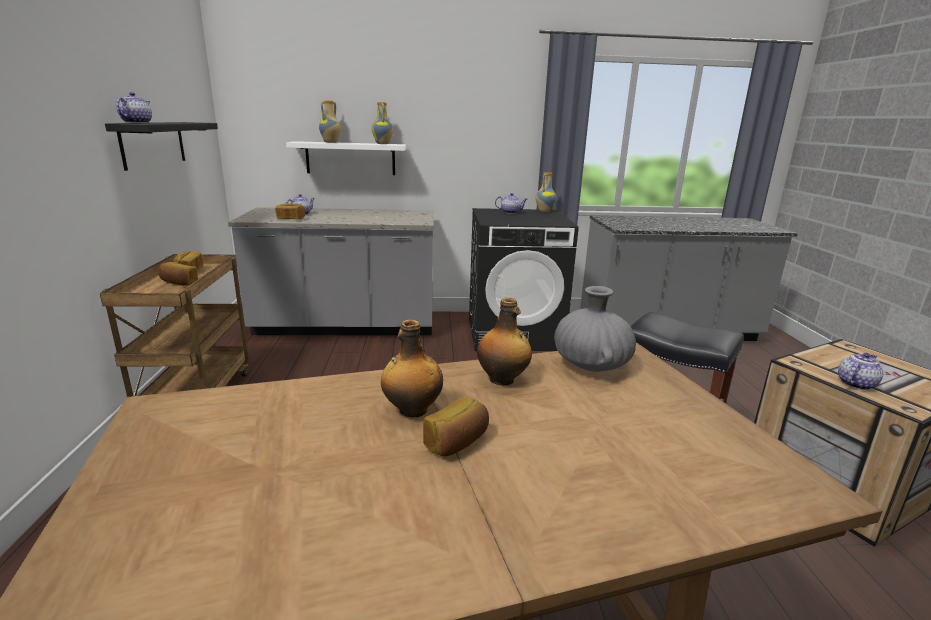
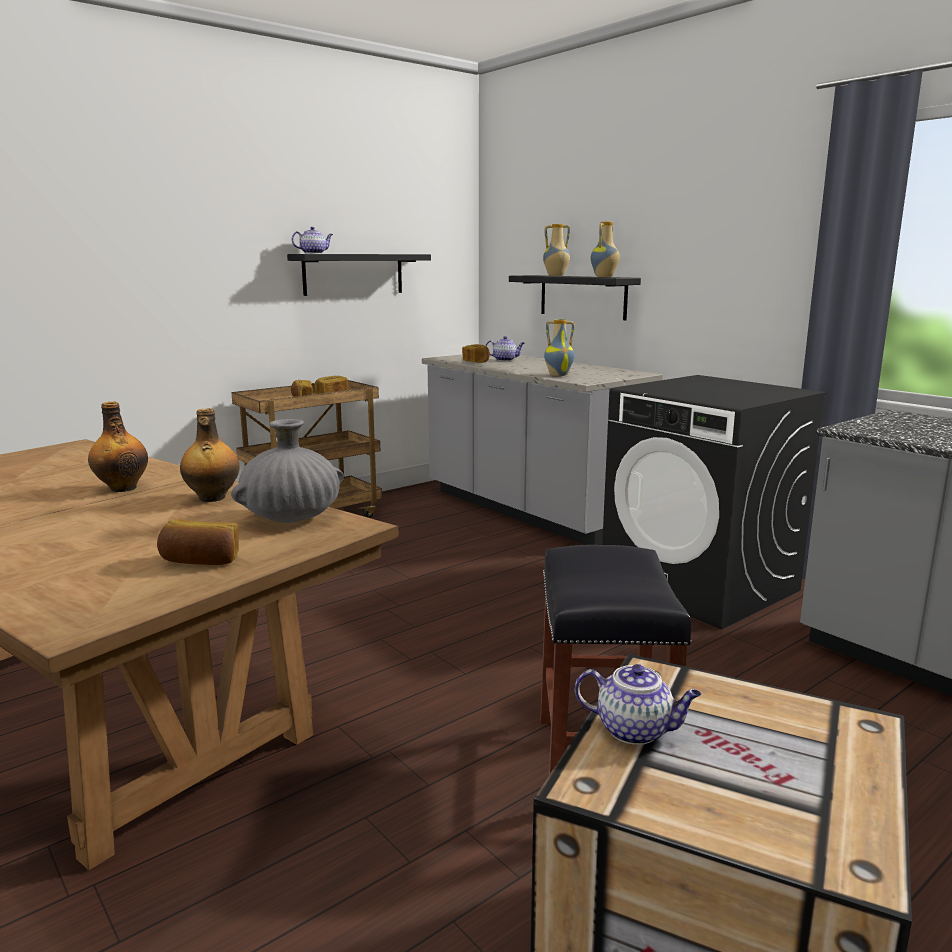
camera: 55 degrees right, 5 degrees down
(350, 158) = (582, 296): white shelf -> black shelf
(457, 442) = (79, 507): bread -> bread (201, 561)
(511, 212) = (725, 384): teapot -> none
(544, 211) = (790, 390): vase -> vase (558, 375)

